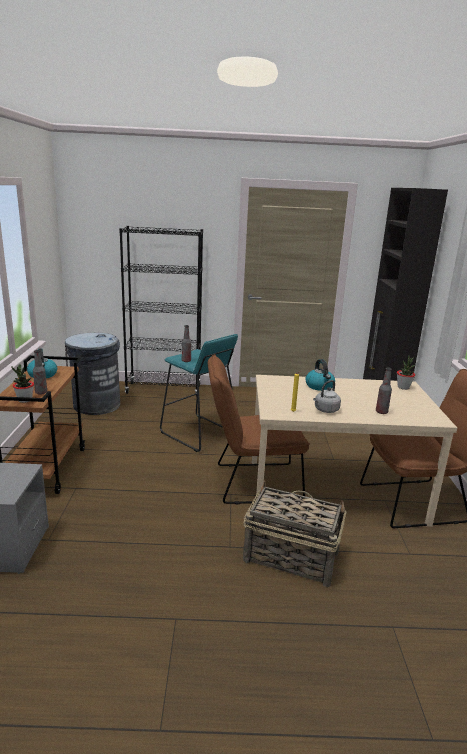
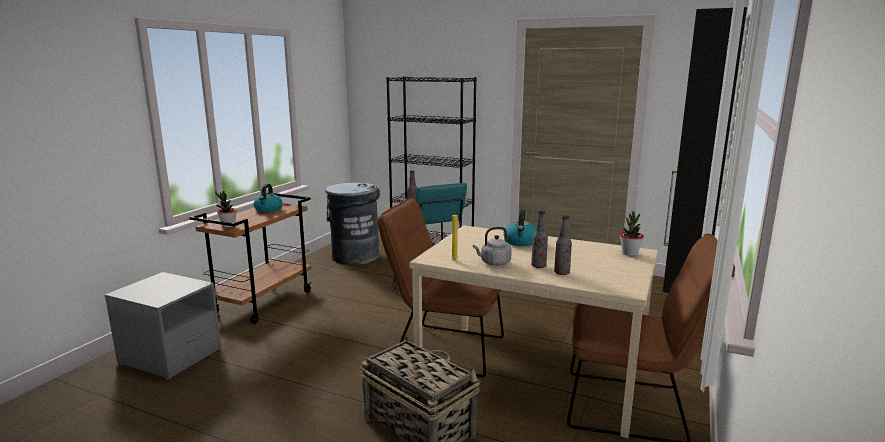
camera: 25 degrees right, 5 degrees down
(41, 392) = (248, 222): bottle -> bottle (538, 266)

